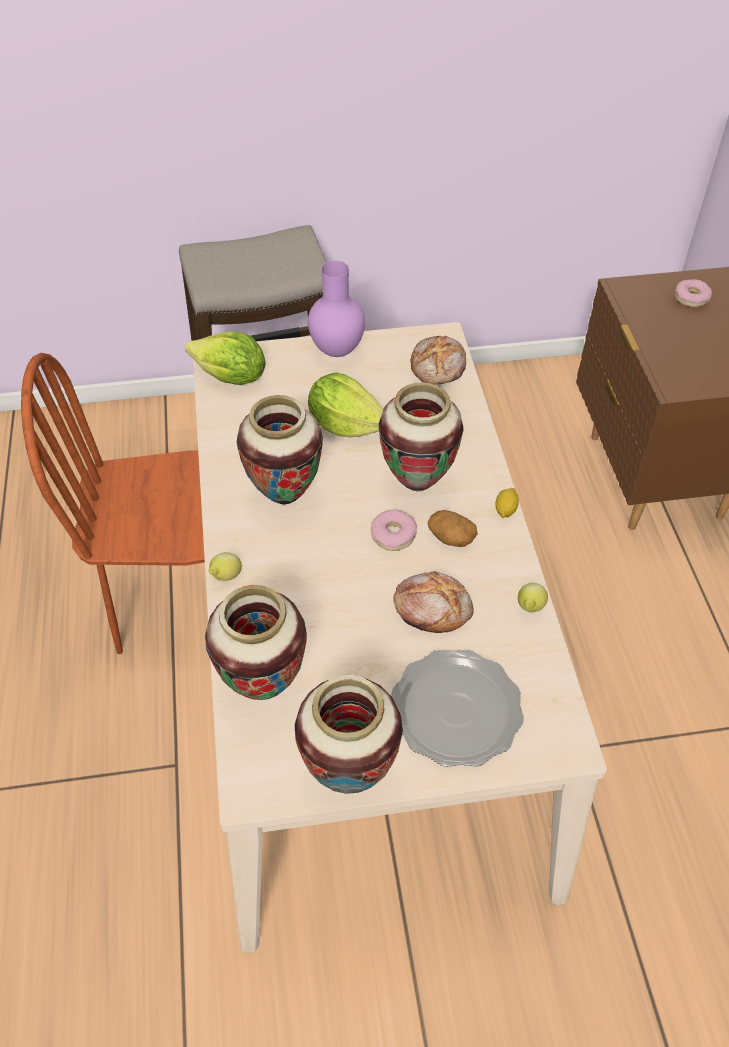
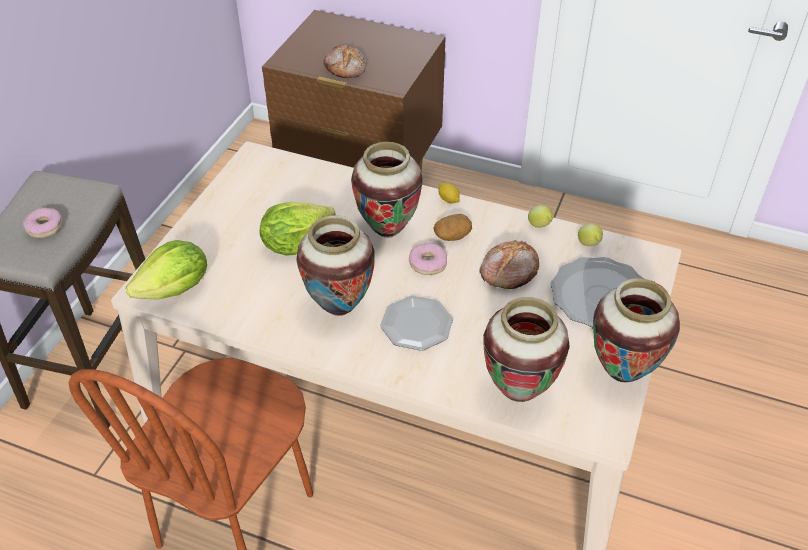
camera: 60 degrees left, 5 degrees down
(225, 577) = (397, 375): lemon -> lemon (589, 245)
(300, 562) = (416, 325): none -> plate
(336, 351) = (210, 216): purple vase -> none
(439, 367) = (283, 171): bread -> bread (346, 68)
(691, 298) = (323, 40): donut -> donut (44, 227)

